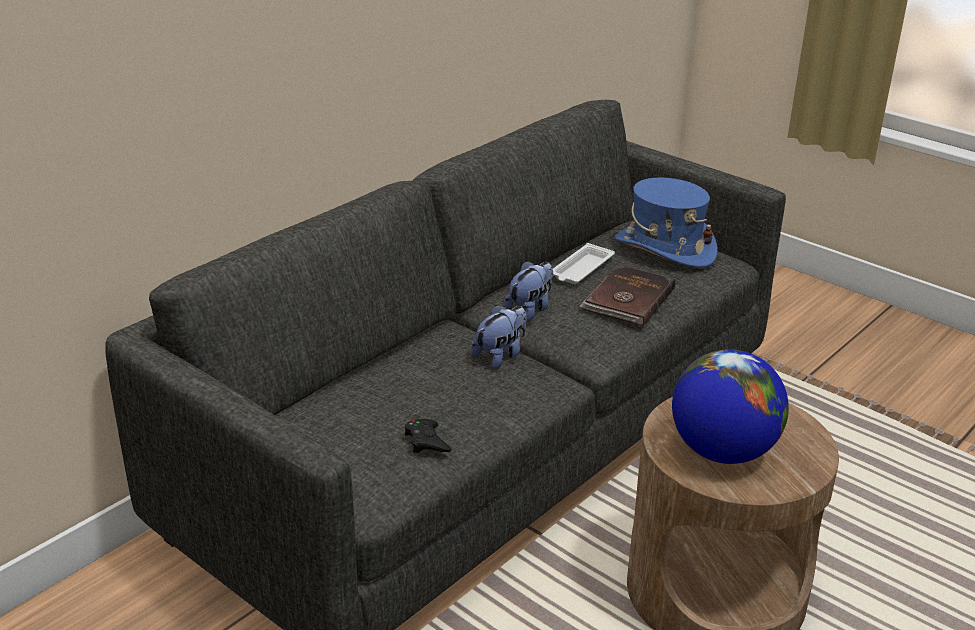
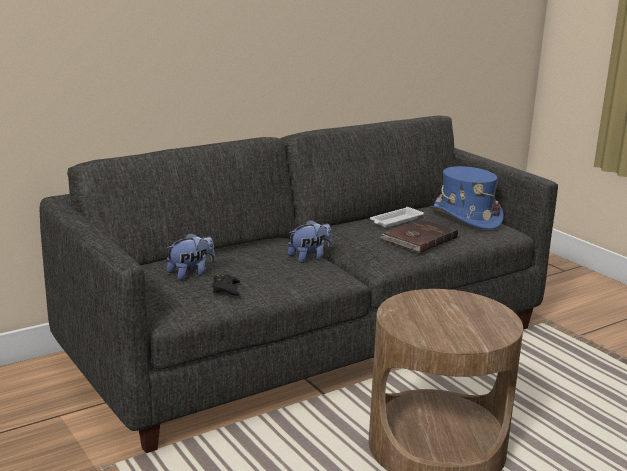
camera: 15 degrees right, 10 degrees down
(530, 309) = (346, 237): plush toy -> plush toy (191, 273)
(722, 451) = (432, 321): globe -> none

